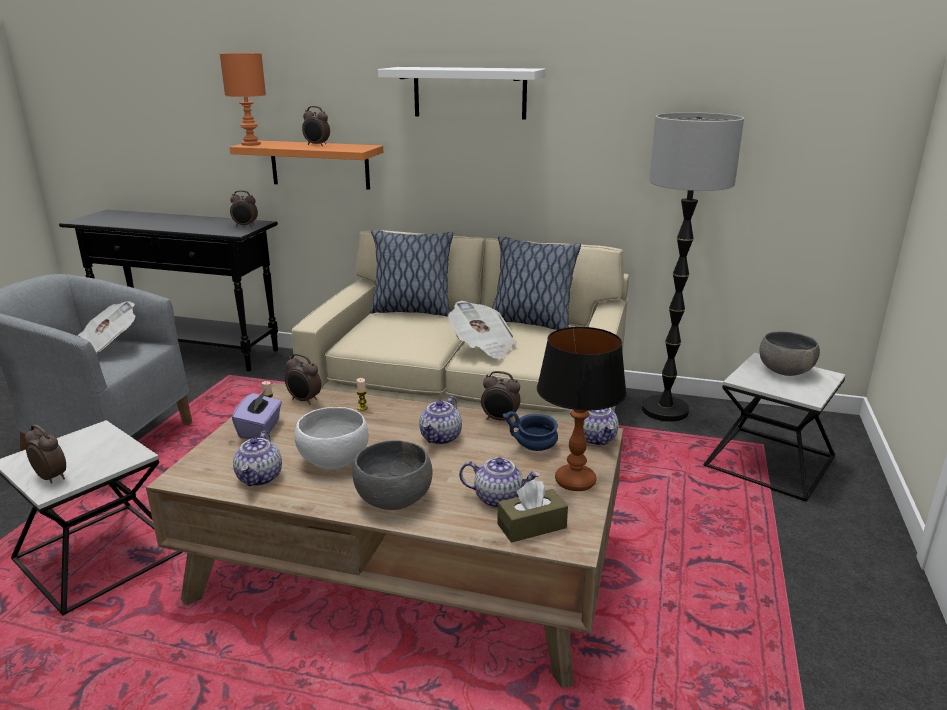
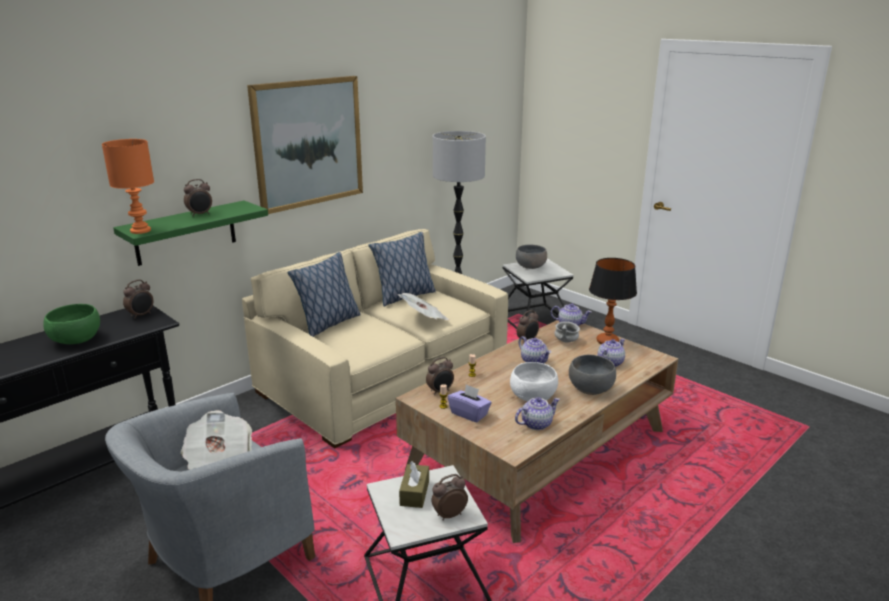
camera: 60 degrees left, 0 degrees up
(184, 224) = (76, 340): none -> green bowl
(260, 478) = (536, 424): teapot -> teapot turned 60 degrees counterclockwise
(319, 164) = (185, 233): orange shelf -> green shelf
(469, 93) = (308, 143): white shelf -> picture
(531, 526) = (639, 362): brown tissue box -> brown tissue box (414, 493)
(534, 447) = (566, 341): blue bowl -> grey bowl

